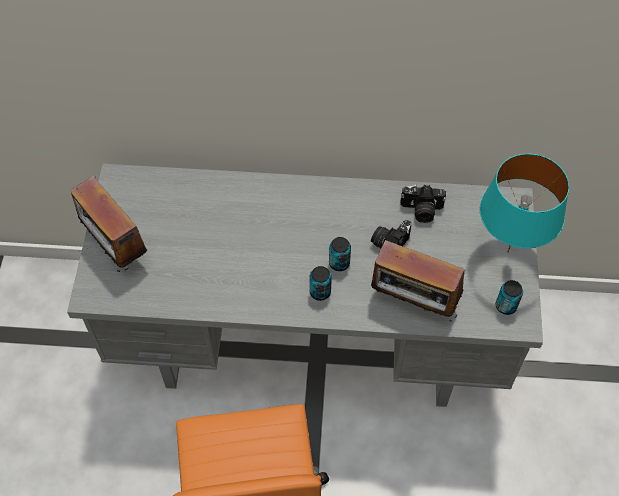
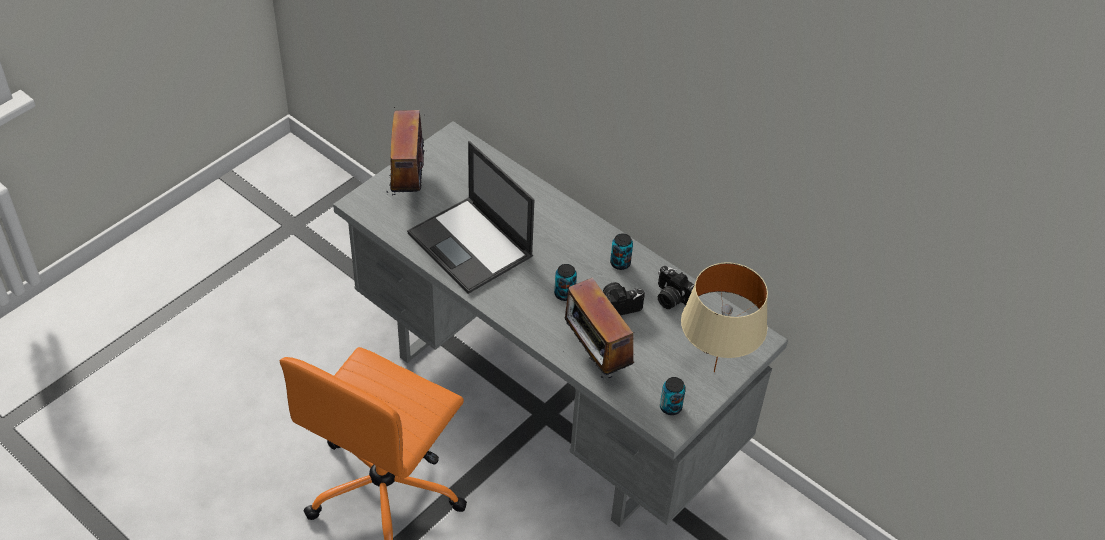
camera: 35 degrees right, 10 degrees down
(225, 270) = (471, 246): none -> laptop
(320, 292) = (529, 304): can -> can (620, 263)
(507, 251) = (714, 371): turquoise table lamp -> beige table lamp

